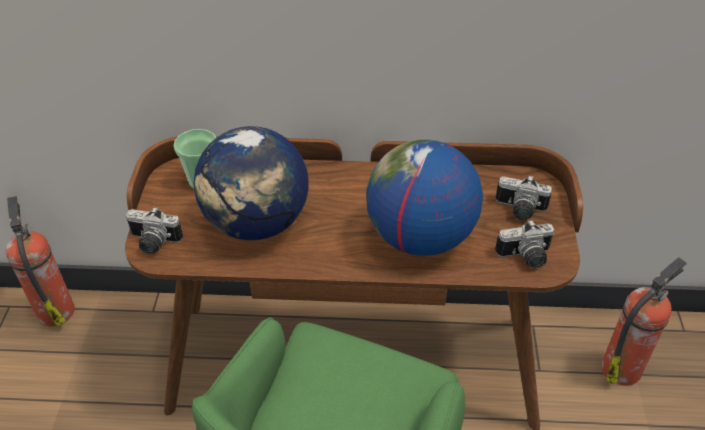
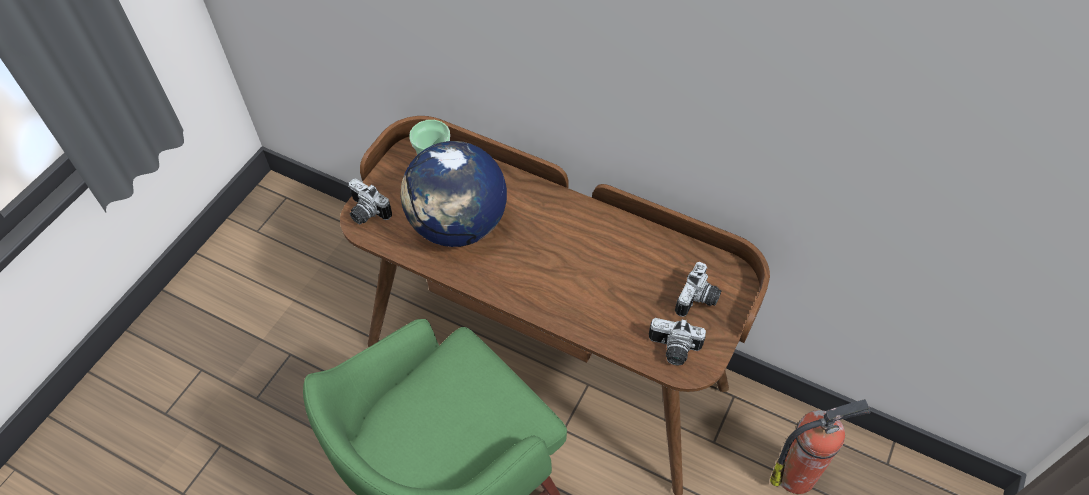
camera: 25 degrees right, 10 degrees up
(56, 310) = (321, 215): fire extinguisher -> none
(420, 237) = (589, 293): globe -> none
(519, 210) = (699, 300): camera -> camera turned 105 degrees counterclockwise

